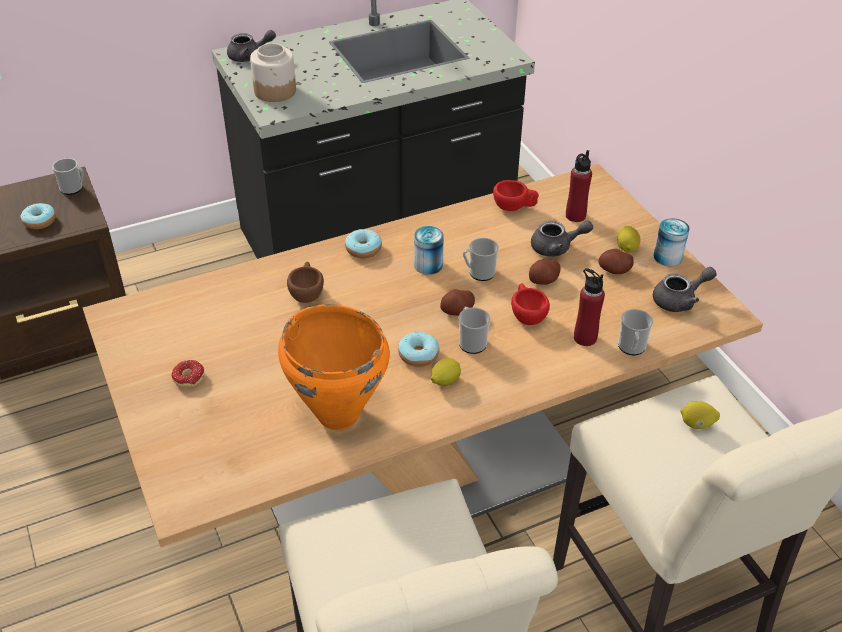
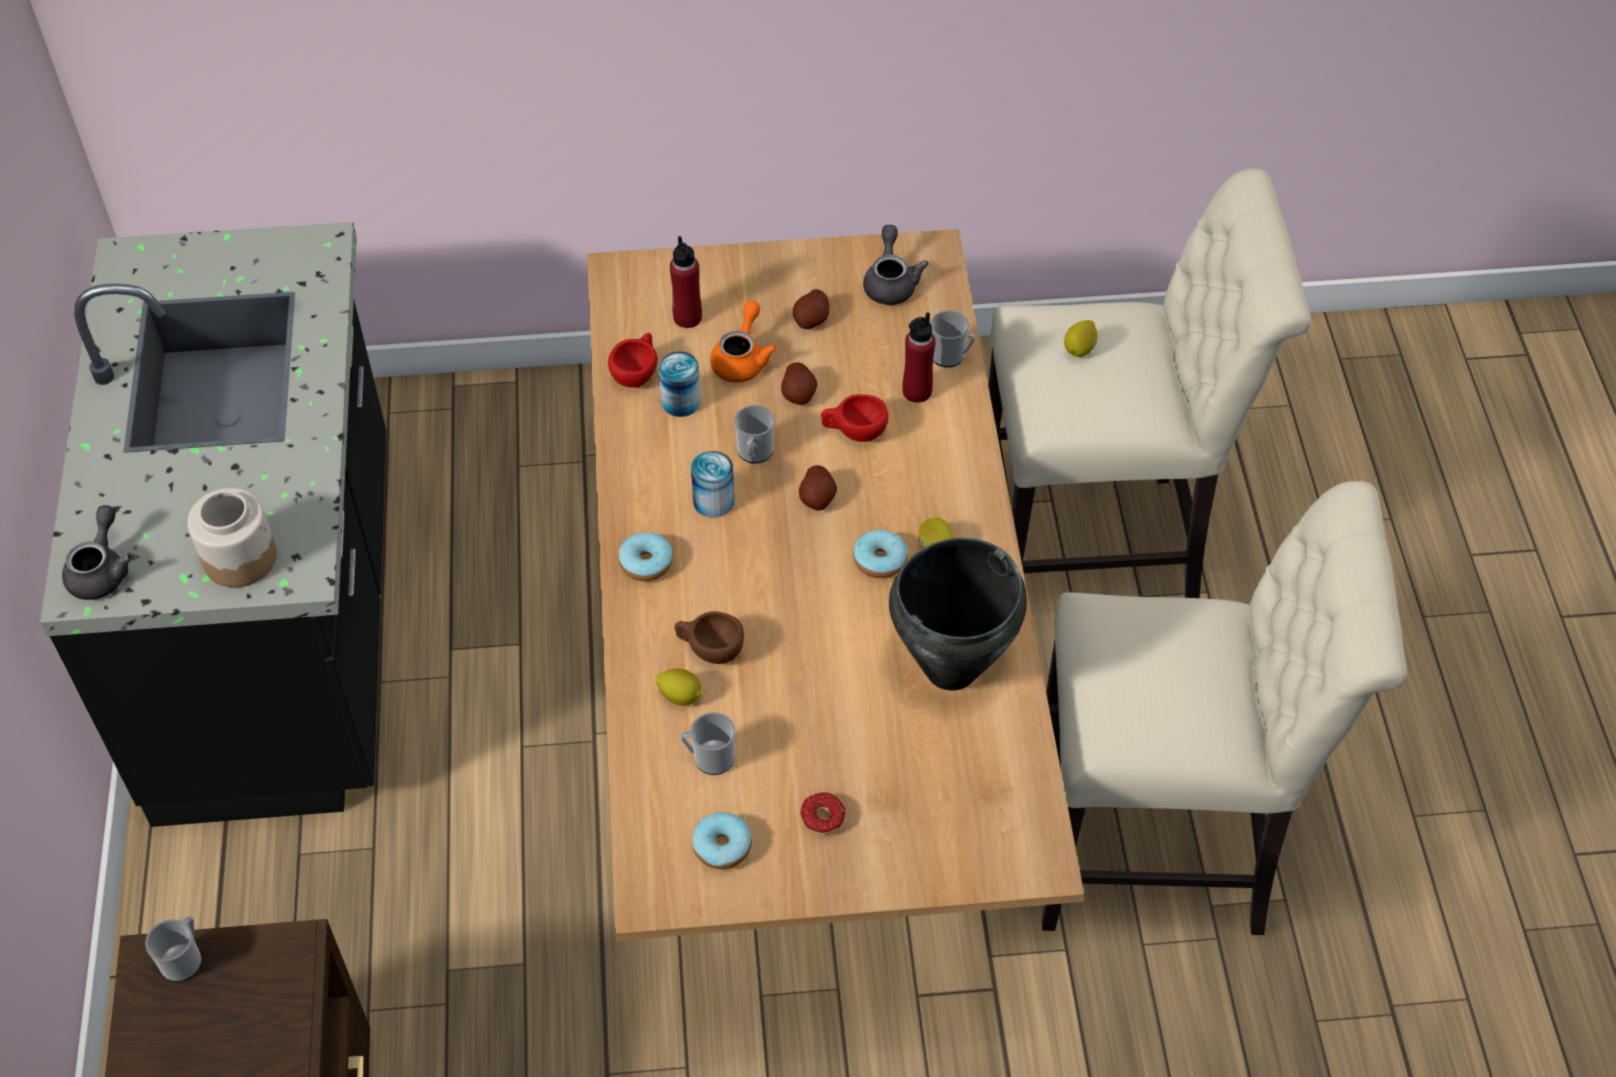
camera: 70 degrees left, 10 degrees up
(39, 221) = (256, 1022): donut -> donut (722, 846)
(338, 414) = (949, 668): orange cooking pot -> black cooking pot
(471, 341) = (878, 501): mug -> mug (709, 758)
(557, 248) = (742, 359): grey teapot -> orange teapot
(627, 248) = (775, 292): lemon -> lemon (680, 696)
(667, 257) = (810, 261): can -> can (681, 401)

